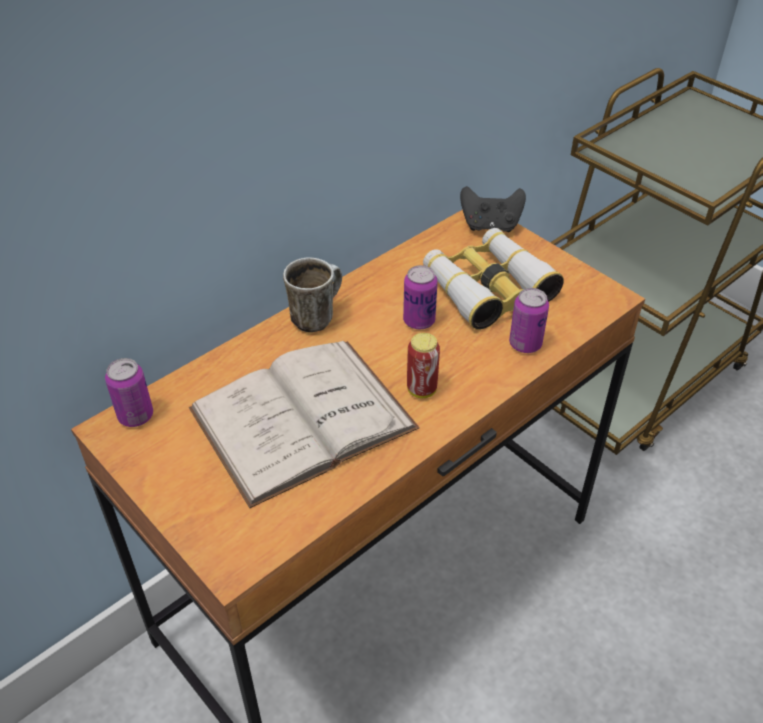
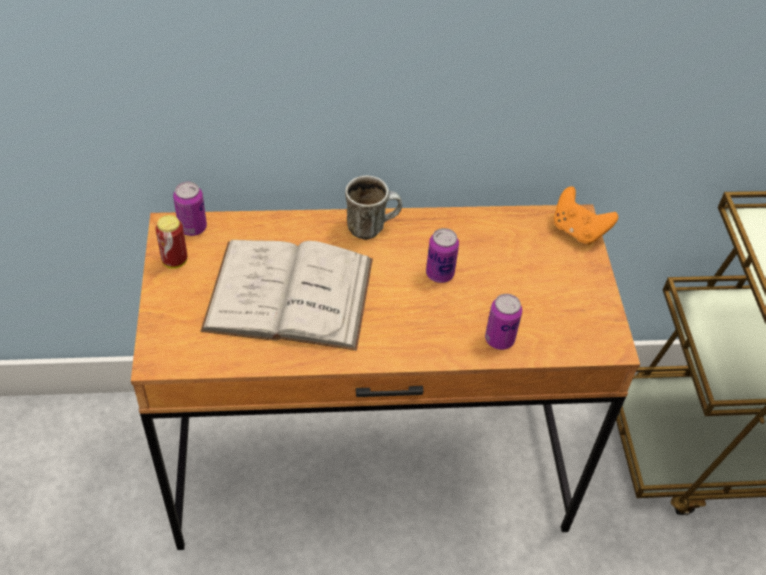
camera: 35 degrees right, 5 degrees up
(421, 389) = (387, 325): can -> can (175, 261)
(487, 288) = (519, 279): binoculars -> none
(490, 225) = (578, 231): black game controller -> orange game controller

